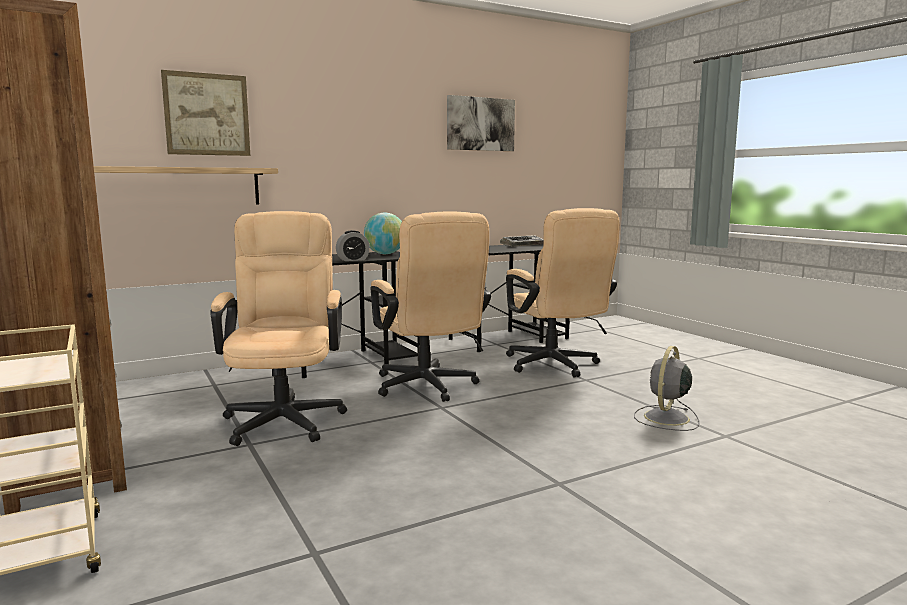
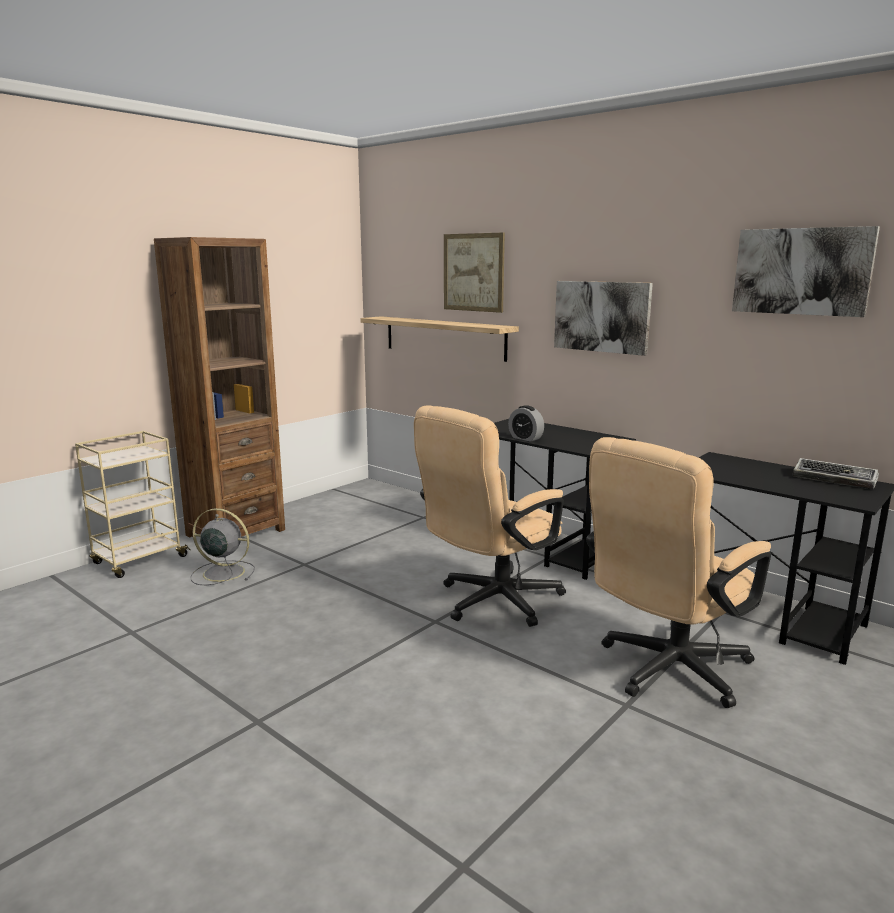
camera: 70 degrees right, 5 degrees up
(286, 417) = (366, 561): beige office chair -> none
(353, 156) = (602, 316): none -> picture
(385, 254) = (593, 440): globe -> none
(666, 418) = (504, 796): grey fan -> grey fan (222, 573)

